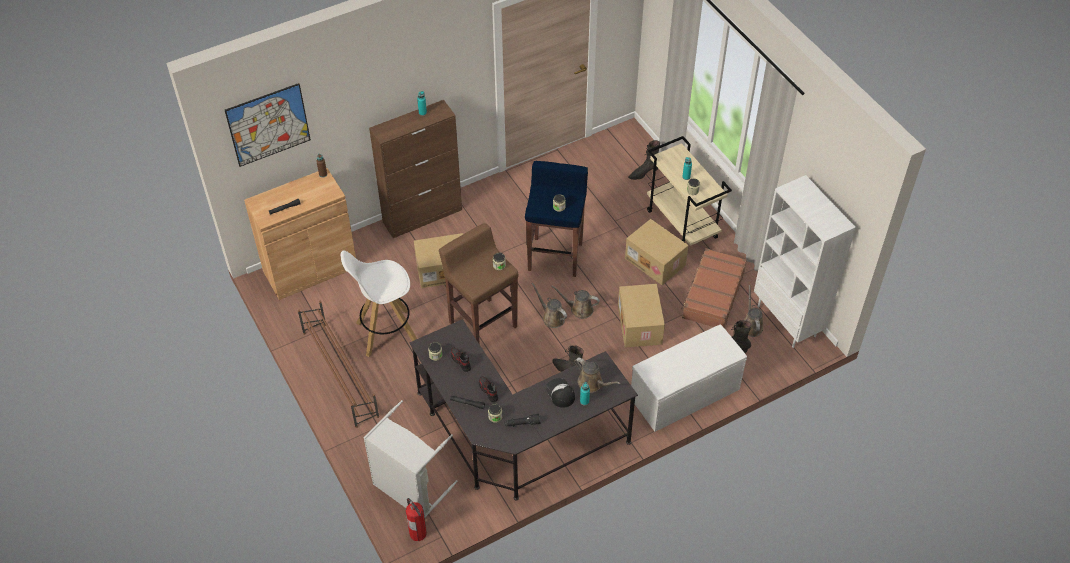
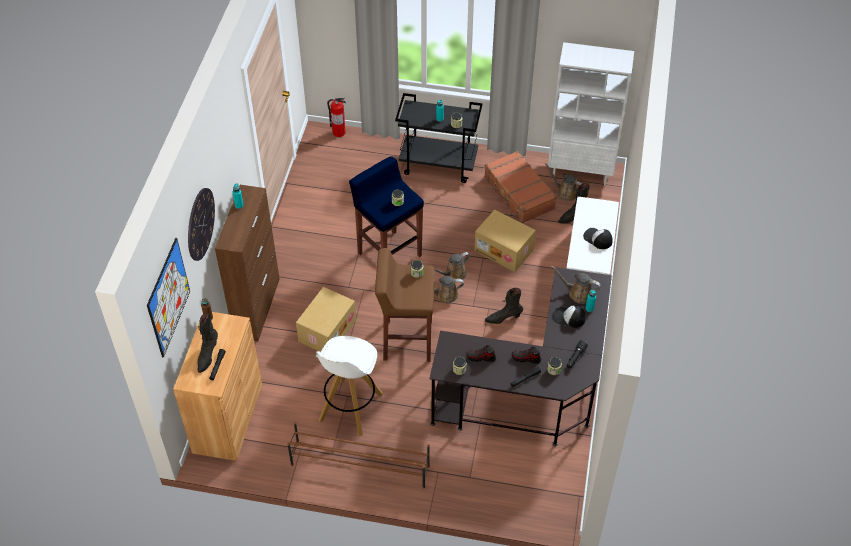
camera: 50 degrees left, 0 degrees up
(354, 96) = (200, 224): none -> wall clock
(409, 489) = (517, 489): grey laundry basket -> none
(417, 533) = (562, 509): fire extinguisher -> fire extinguisher (338, 132)
(592, 383) = (578, 293): brown watering can -> brown watering can turned 150 degrees counterclockwise
(644, 173) = (368, 152): black boot -> black boot (207, 356)
(656, 261) = (456, 202): cardboard box -> none
(682, 224) = (439, 165): beige cart -> black cart
(687, 367) = (597, 239): none -> cap

